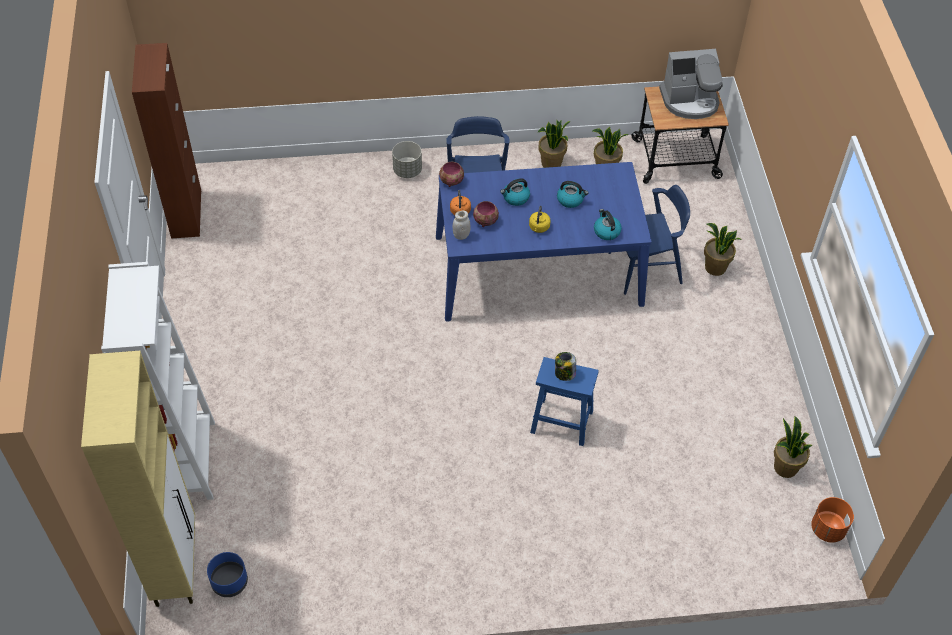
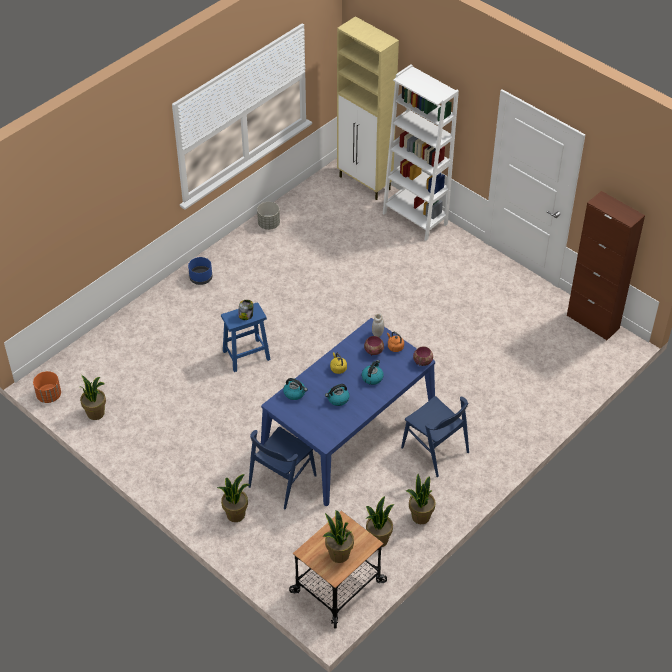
camera: 140 degrees right, 5 degrees down
(229, 582) = (333, 192): blue planter -> blue planter (201, 278)
(407, 170) = (506, 441): grey planter -> grey planter (269, 224)
(690, 101) = (338, 554): coffee machine -> potted plant

